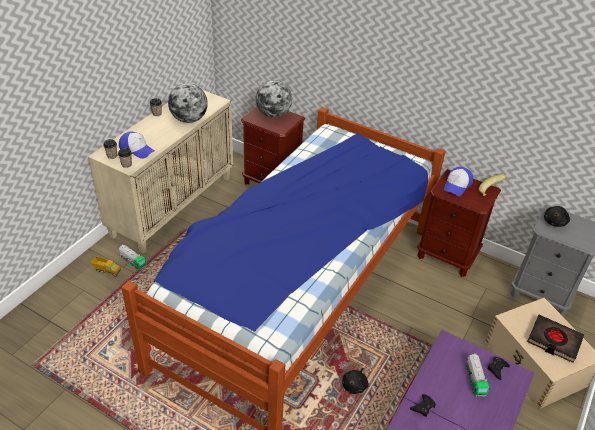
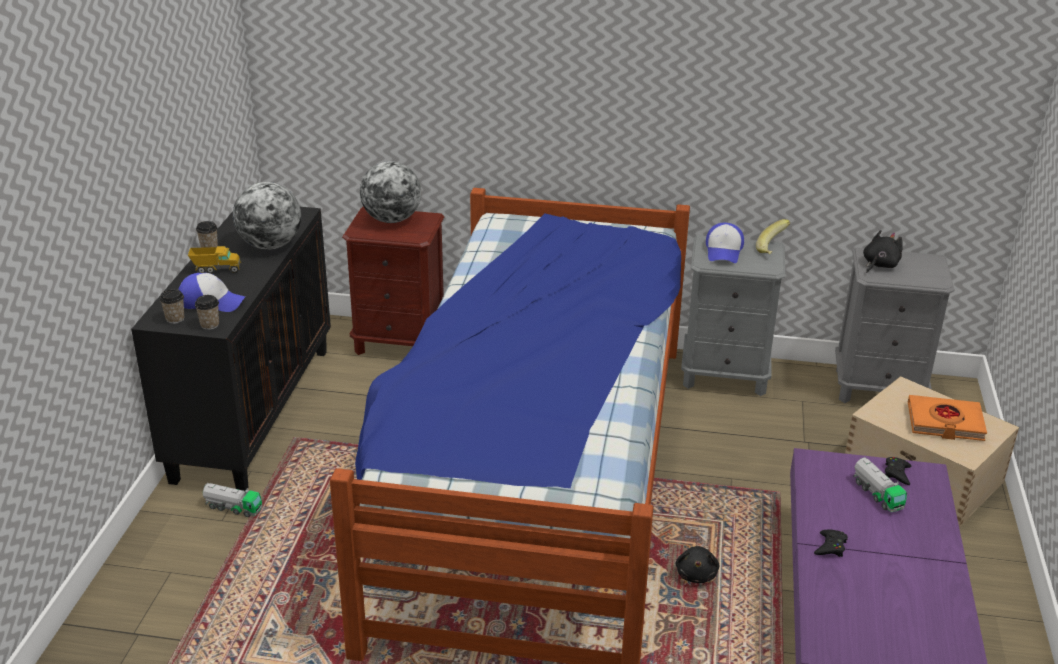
camera: 20 degrees left, 10 degrees down
(107, 271) = (195, 533): toy truck -> toy truck (216, 270)
(173, 205) = (253, 411): beige cabinet -> black cabinet
(447, 256) = (725, 375): brown nightstand -> grey nightstand
(554, 222) = (879, 265): black plush toy -> black plush toy turned 150 degrees counterclockwise
(554, 340) = (945, 423): black book -> orange book

